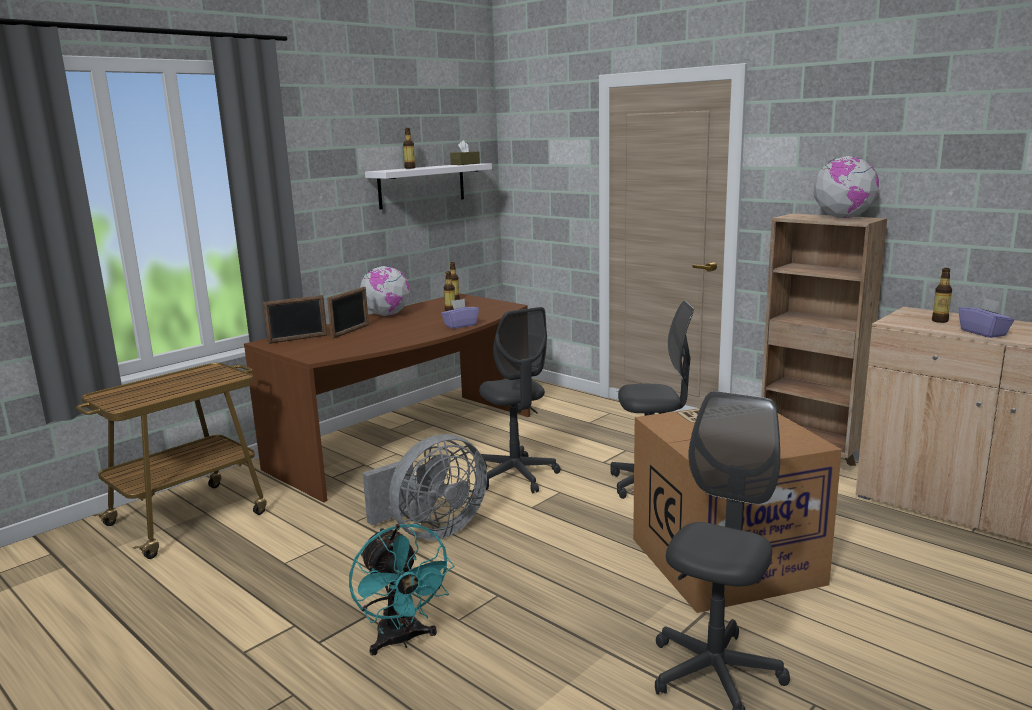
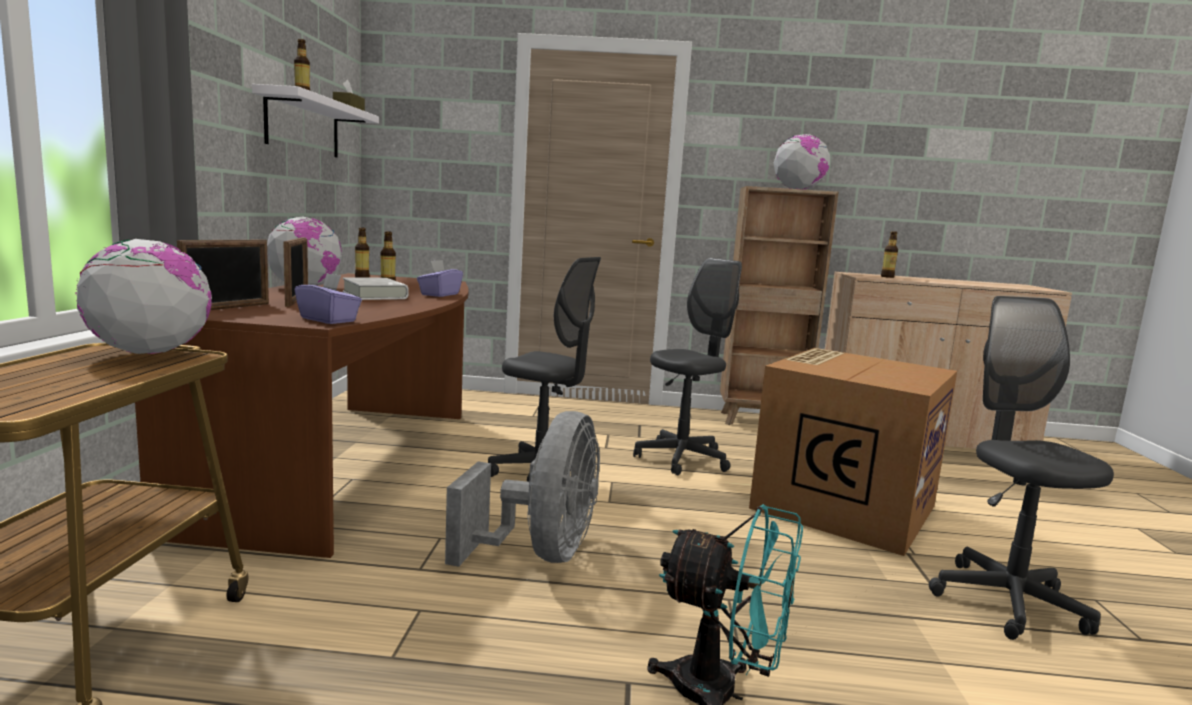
camera: 40 degrees left, 5 degrees down
(221, 372) = (149, 352): none -> globe
(412, 326) = (375, 295): none -> white book
(983, 333) = (935, 281): purple tissue box -> purple tissue box (329, 320)

